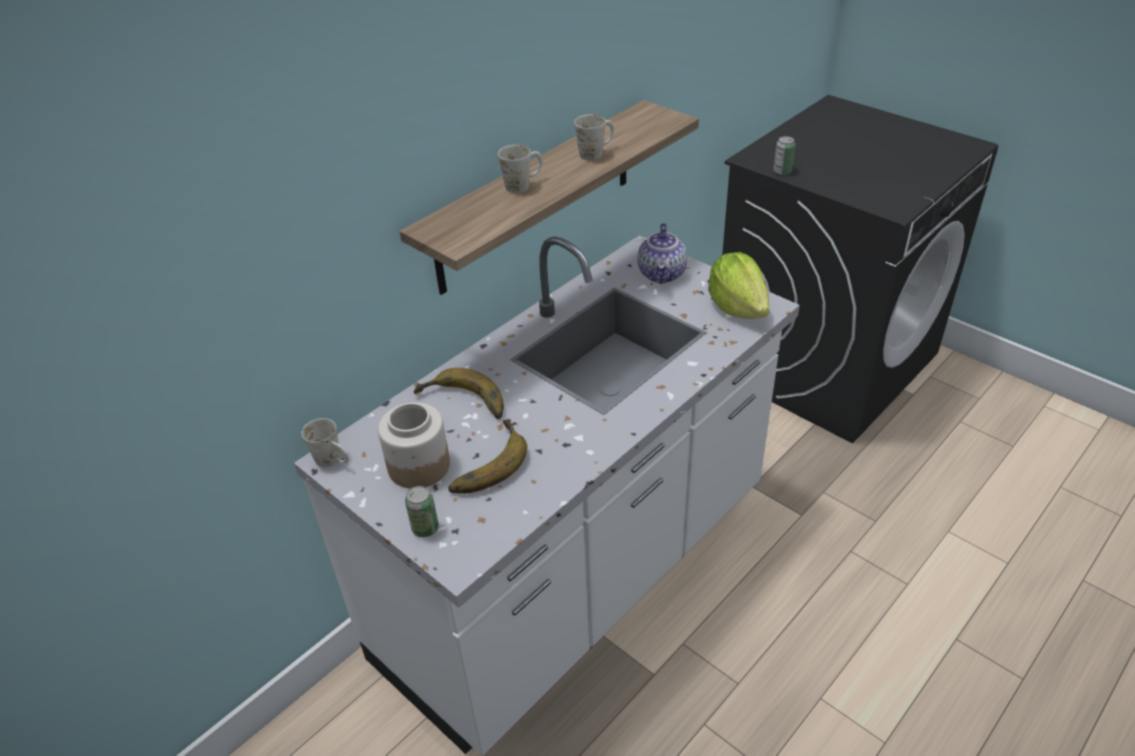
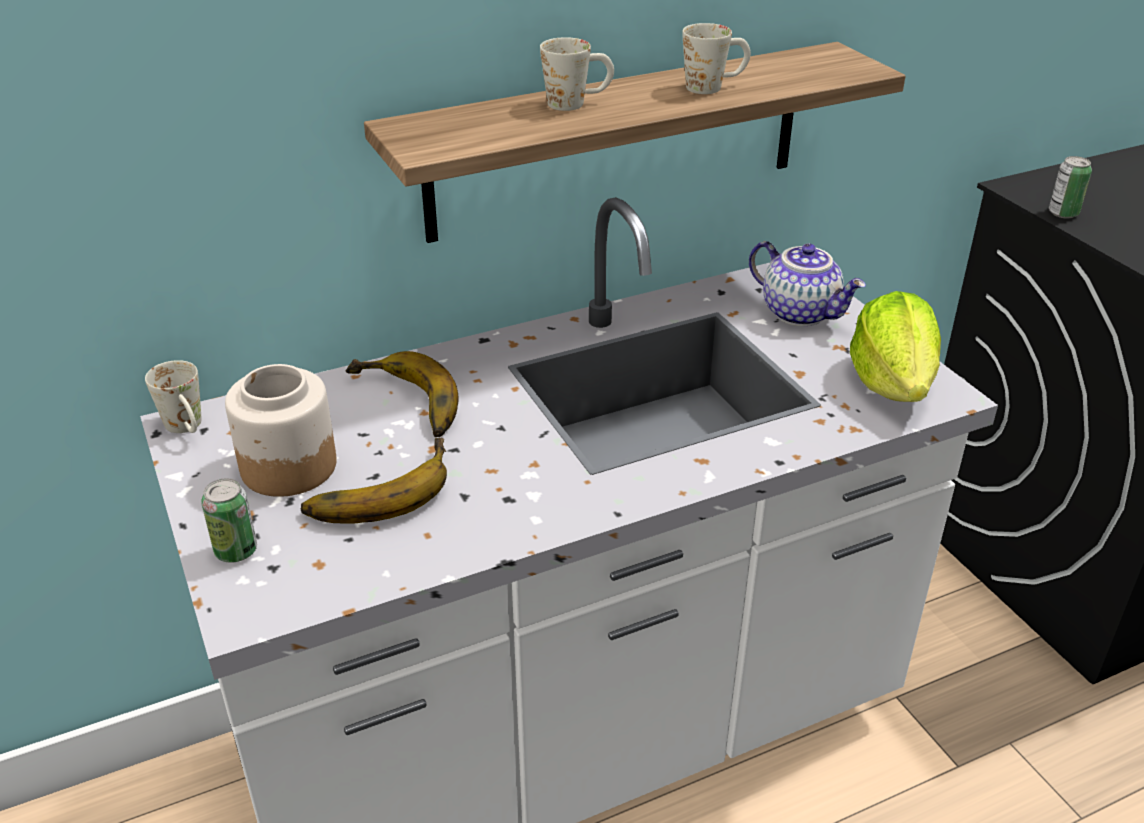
camera: 20 degrees right, 5 degrees down
(663, 274) = (801, 313): teapot -> teapot turned 75 degrees counterclockwise

